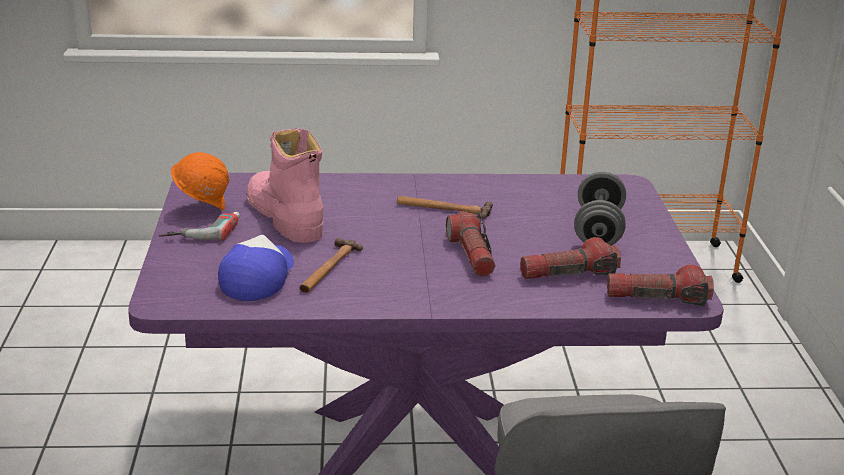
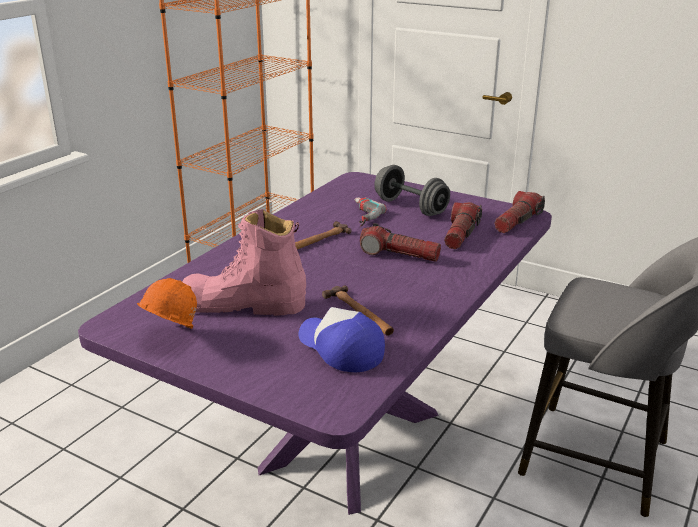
camera: 55 degrees left, 0 degrees up
(202, 230) = (216, 350): power drill -> power drill (359, 216)

